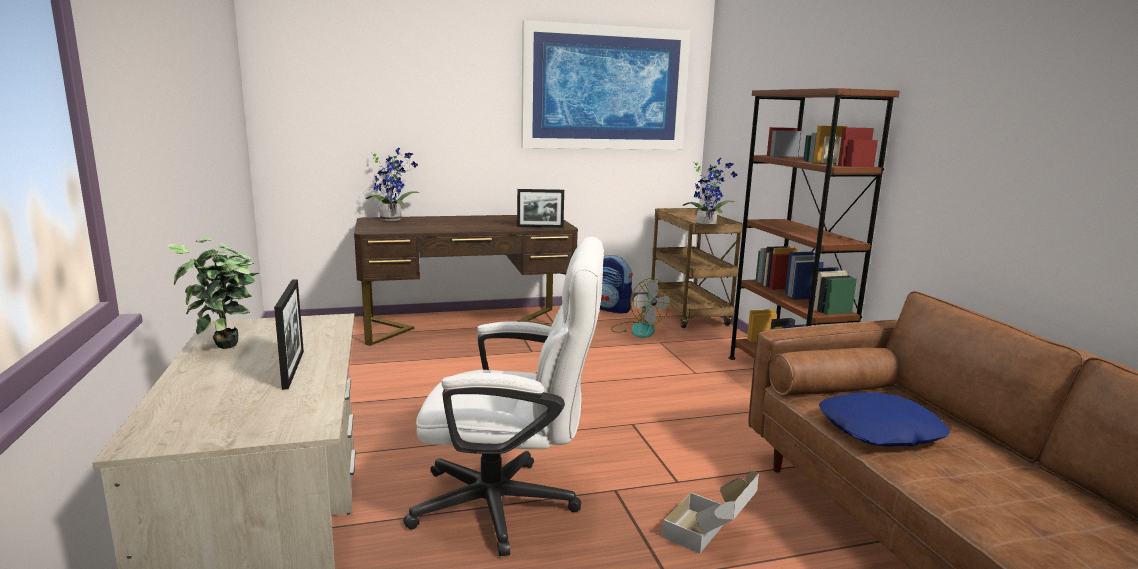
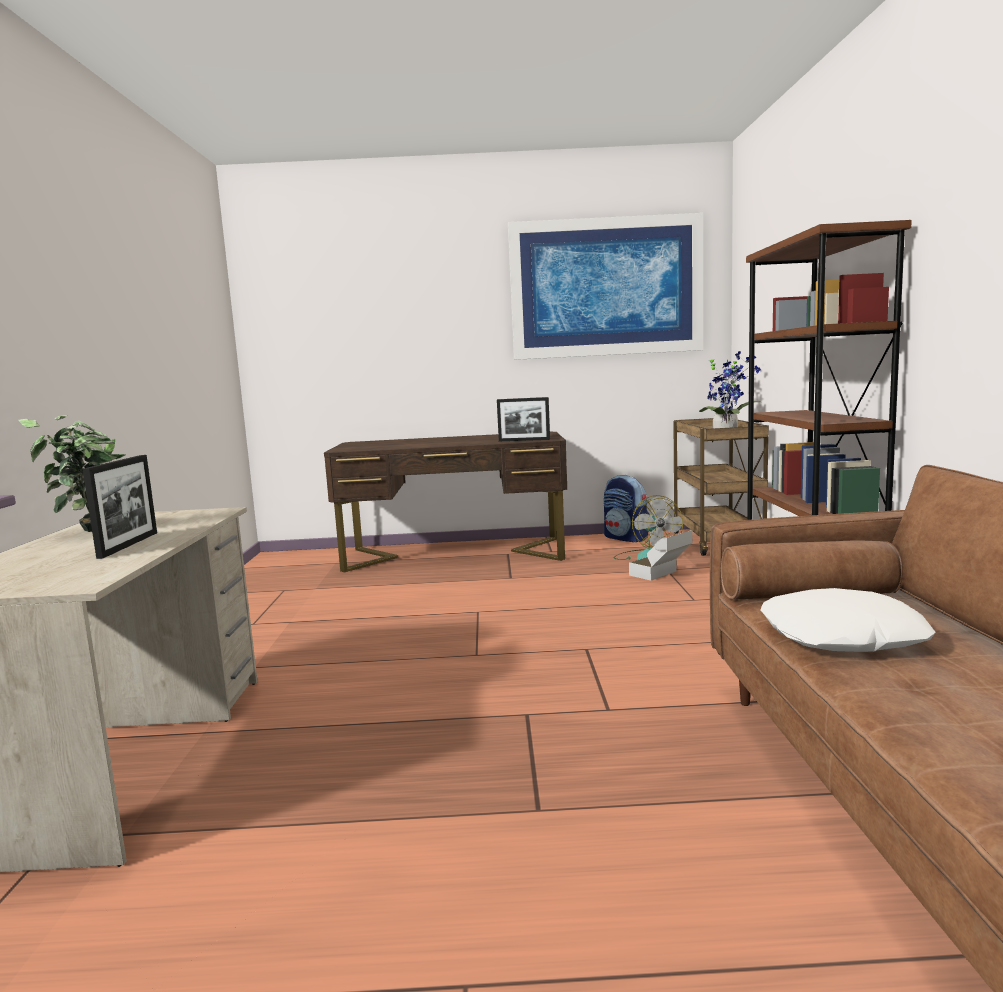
camera: 15 degrees right, 5 degrees down
(393, 219) = (376, 442): potted plant -> none
(510, 506) = (397, 723): white office chair -> none
(709, 536) = (616, 770): cardboard box -> cardboard box (662, 575)
(880, 431) = (842, 637): blue pillow -> white pillow

